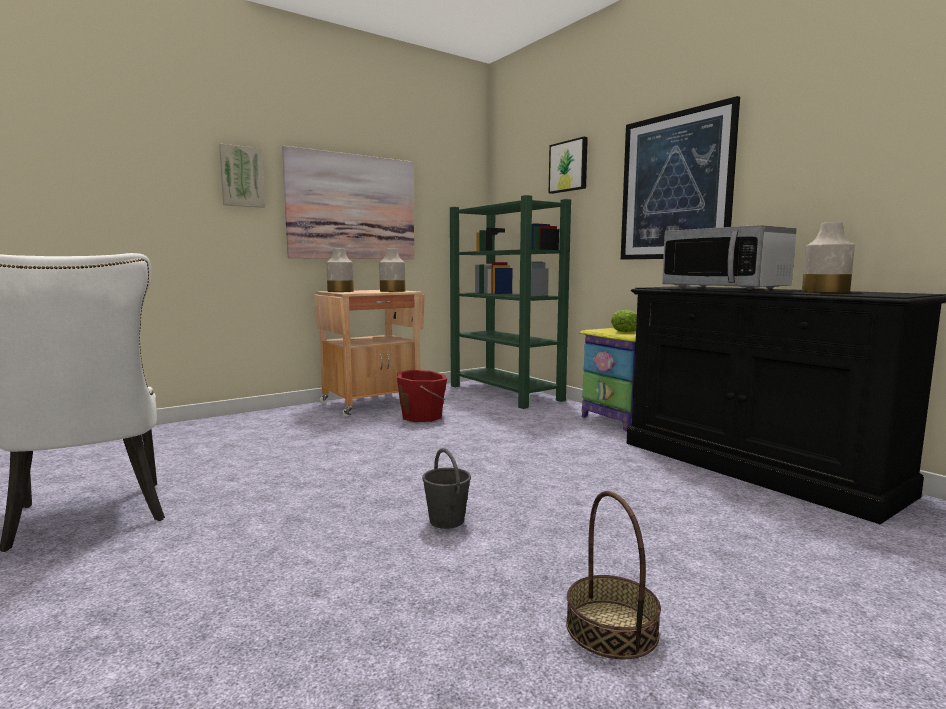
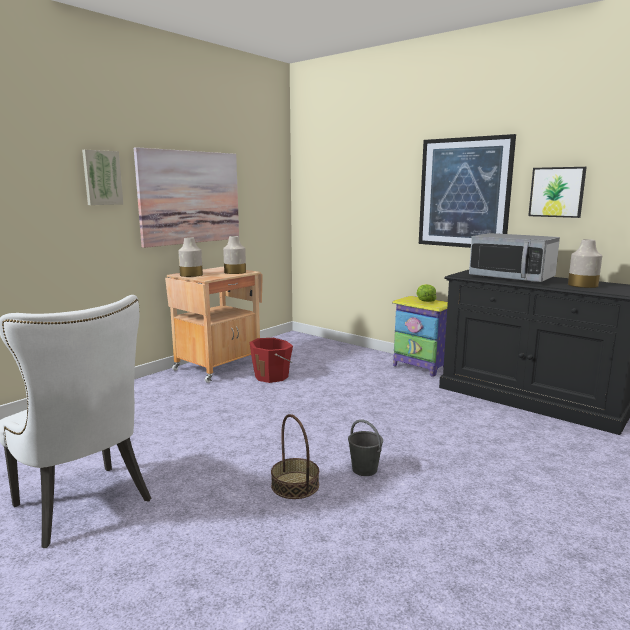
camera: 15 degrees left, 5 degrees up
(505, 393) = (318, 346): green bookcase -> none
(569, 166) = (371, 164): picture -> picture (557, 192)
(612, 628) = (517, 530): basket -> basket (295, 485)

